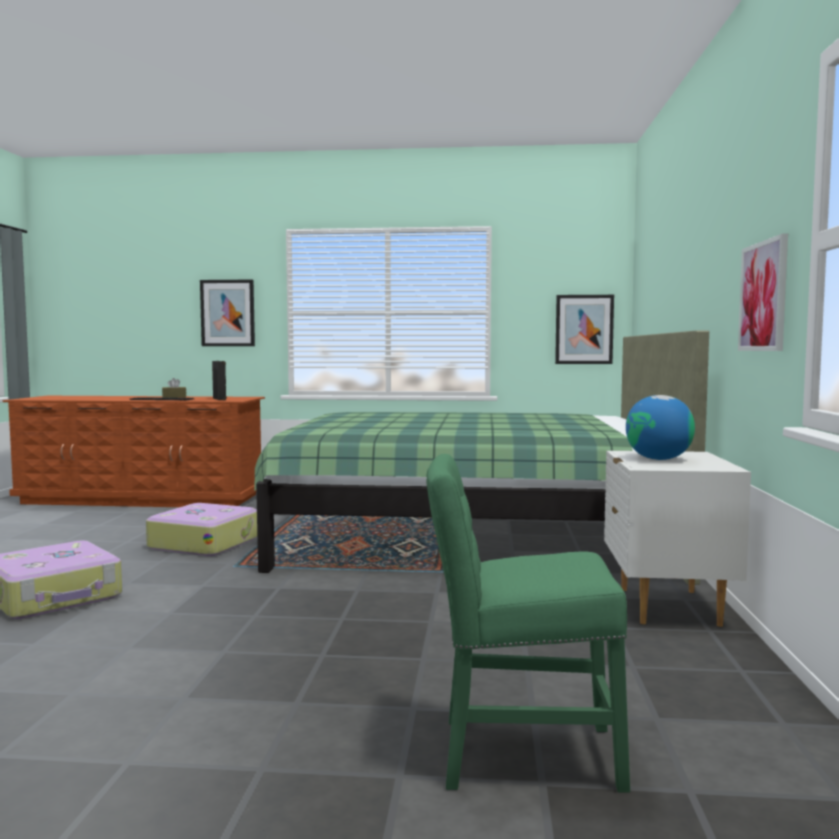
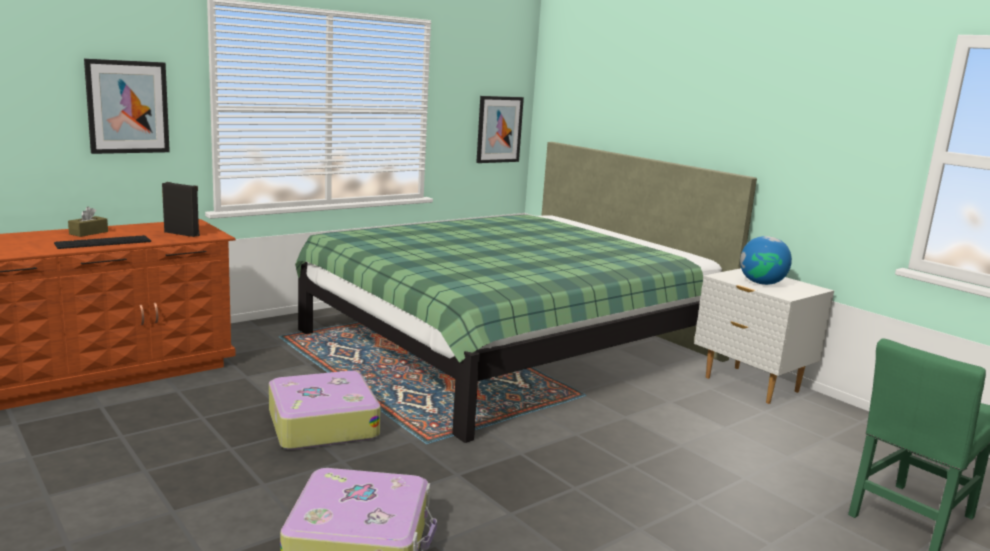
camera: 45 degrees left, 10 degrees up
(763, 296) = (847, 171): picture -> none

